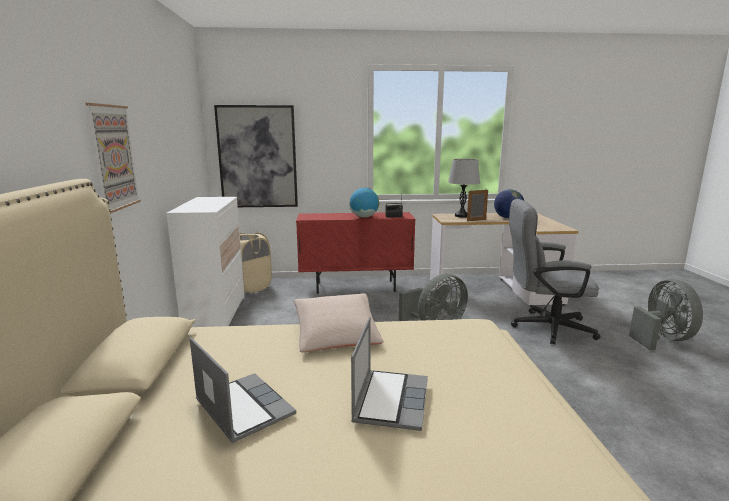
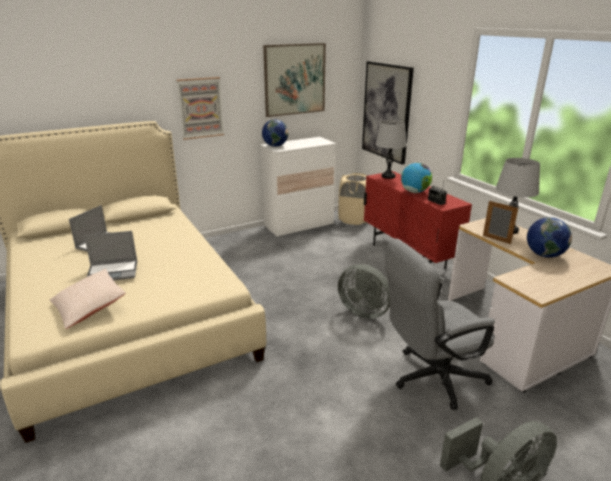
camera: 65 degrees right, 10 degrees up
(173, 121) = (294, 79): none -> picture
(191, 209) = (275, 146): none -> globe
(311, 216) = (388, 176): none -> grey table lamp
(336, 335) = (185, 245): beige pillow -> beige pillow (89, 307)
(544, 327) = (430, 378): grey office chair -> grey office chair turned 90 degrees counterclockwise

